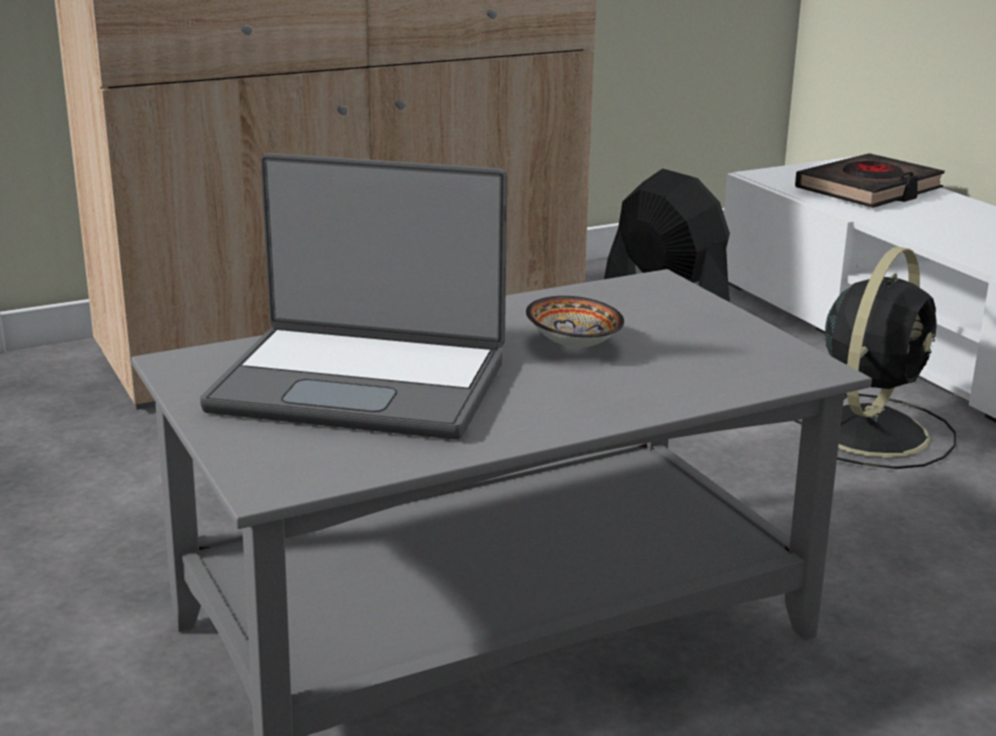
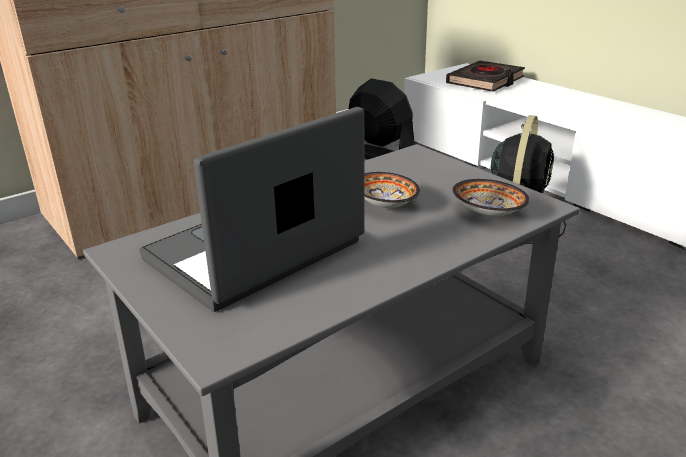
camera: 10 degrees left, 5 degrees up
(362, 384) = (256, 253): laptop -> laptop turned 135 degrees clockwise
(723, 369) = (487, 212): none -> bowl

